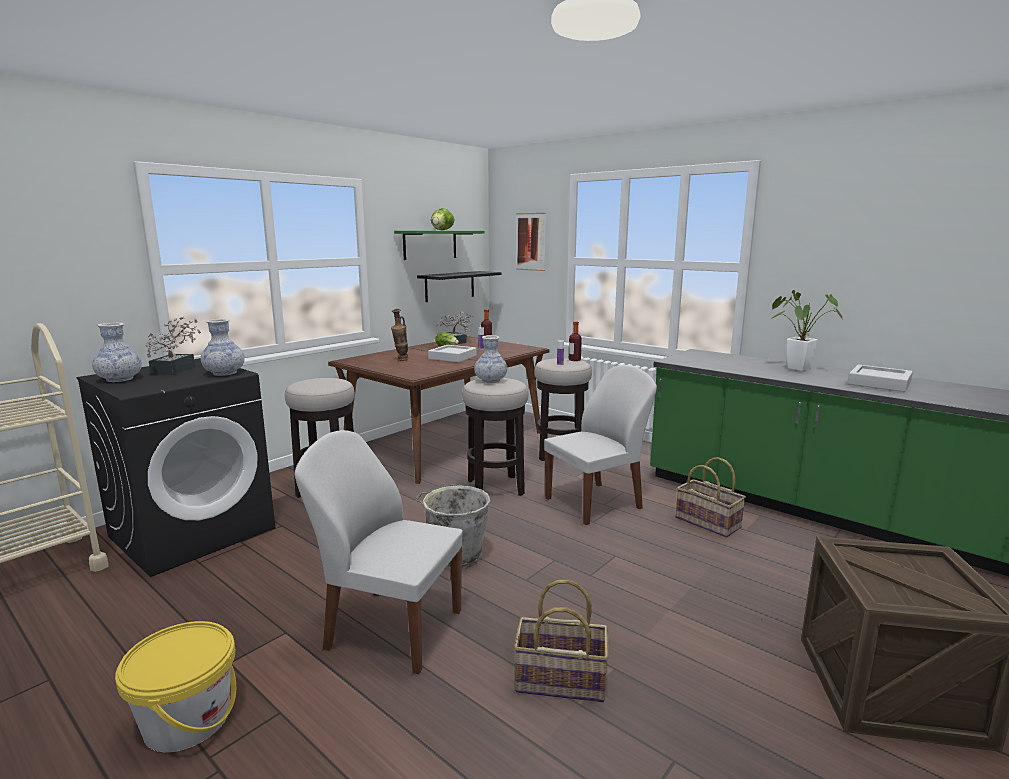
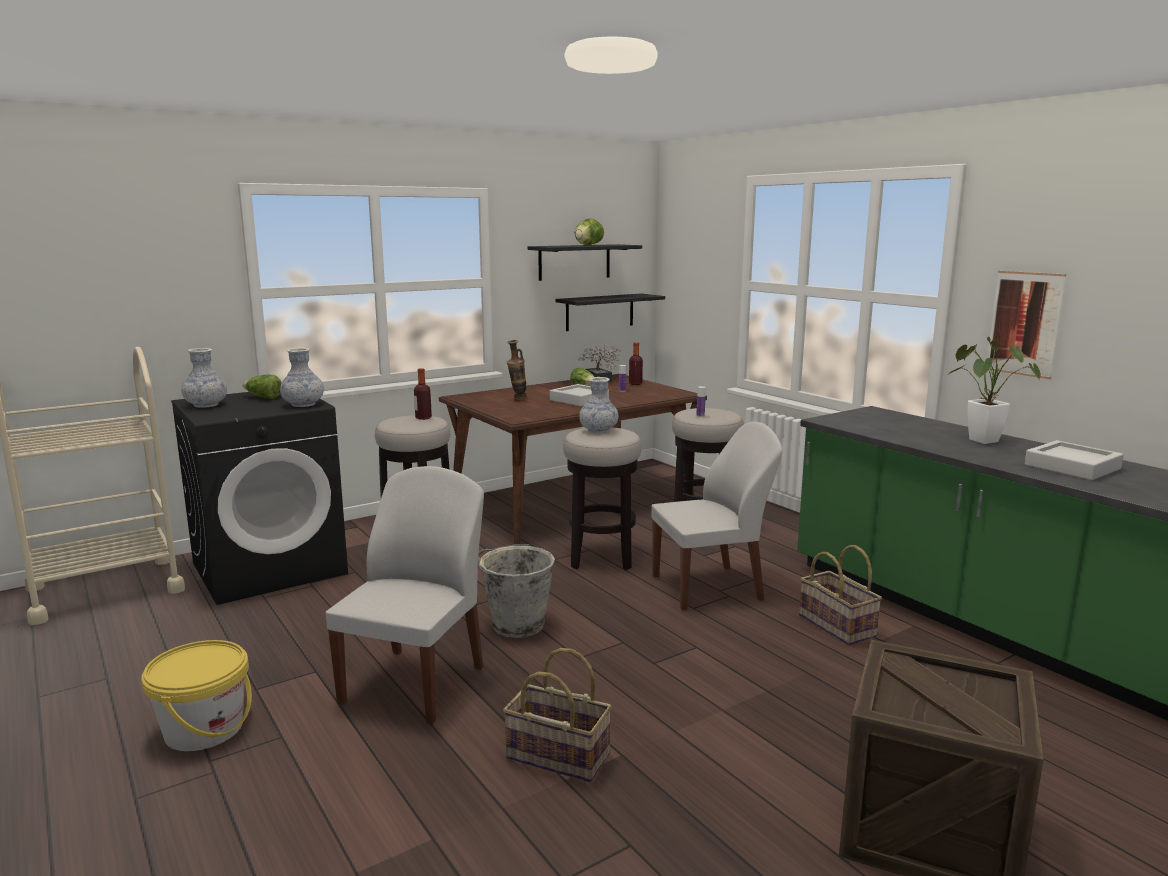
camera: 15 degrees right, 0 degrees up
(177, 369) = (263, 397): potted plant -> lettuce
(391, 628) = (416, 683): white chair -> white chair turned 75 degrees clockwise
(430, 244) = (574, 262): green shelf -> black shelf
(531, 242) = (702, 259): picture -> picture (1024, 323)
(574, 360) = (723, 411): bottle -> bottle (423, 418)

